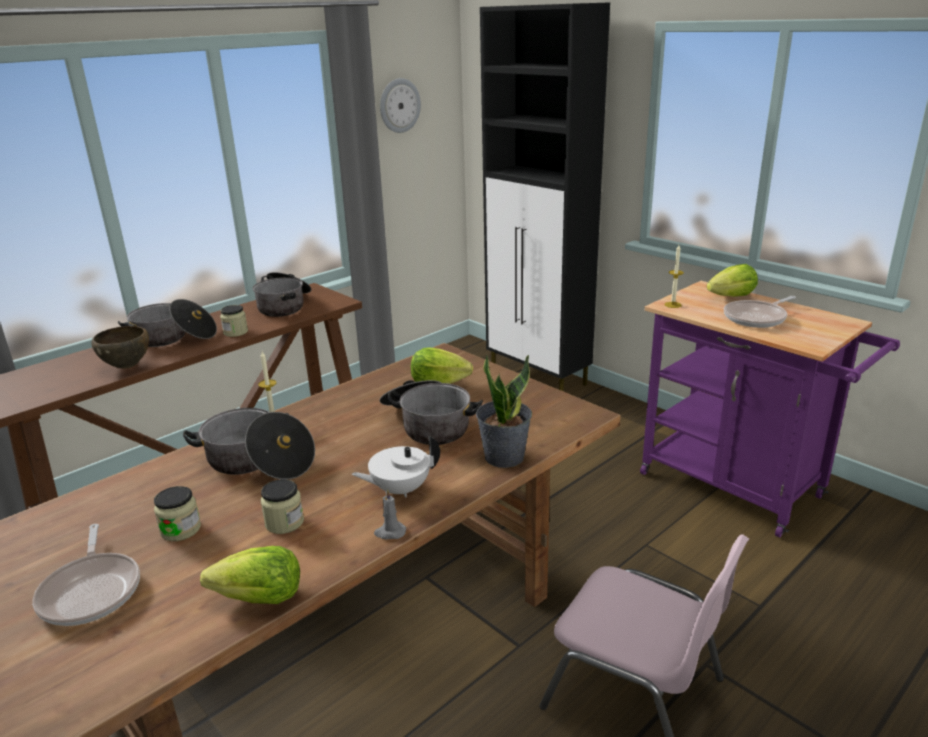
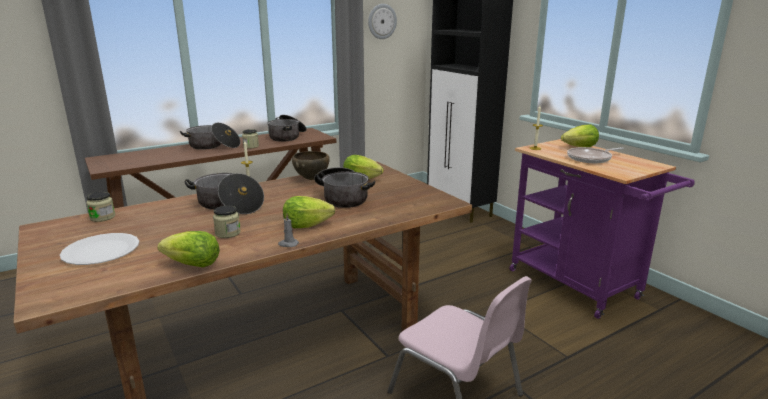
camera: 10 degrees right, 5 degrees down
(92, 591) = (101, 251): frying pan -> white plate
(127, 366) = (179, 157): brown bowl -> brown bowl (312, 179)
(181, 529) = (166, 230): jar -> jar (102, 217)
(400, 489) = (306, 225): white teapot -> lettuce
(504, 456) = (381, 217): potted plant -> none

